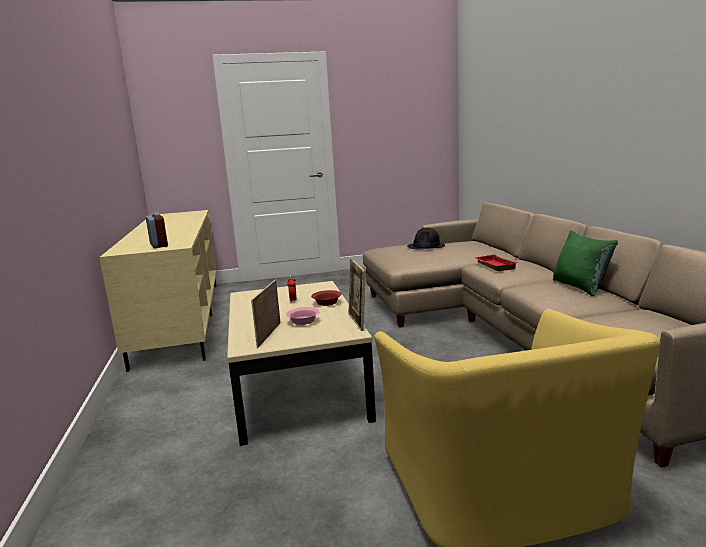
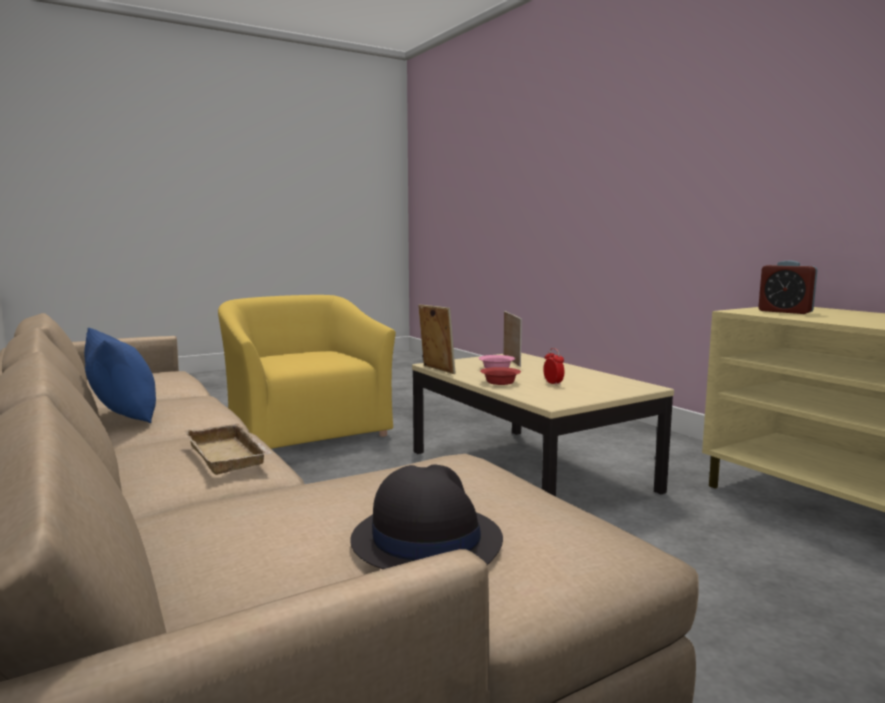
camera: 160 degrees right, 5 degrees down
(493, 266) = (230, 455): red tray -> beige tray
(580, 287) = (124, 415): green pillow -> blue pillow

